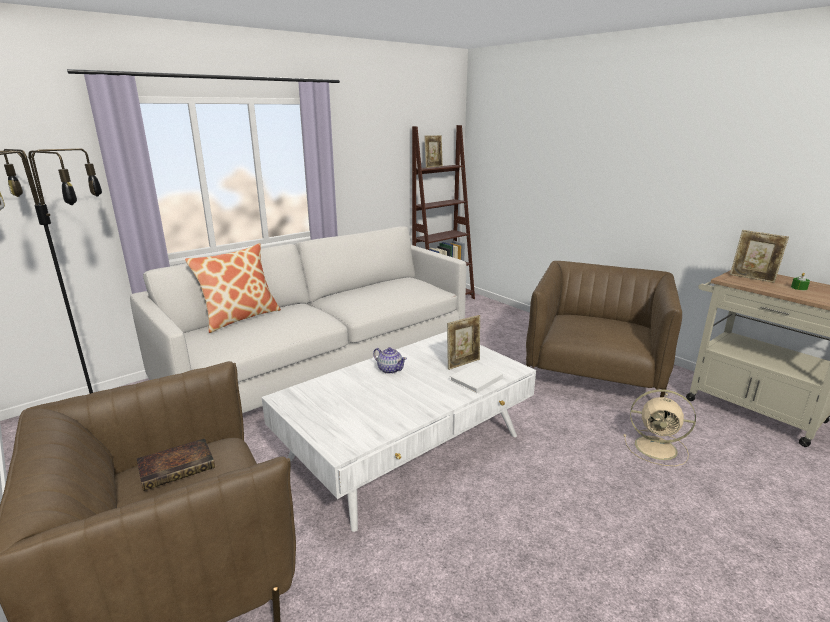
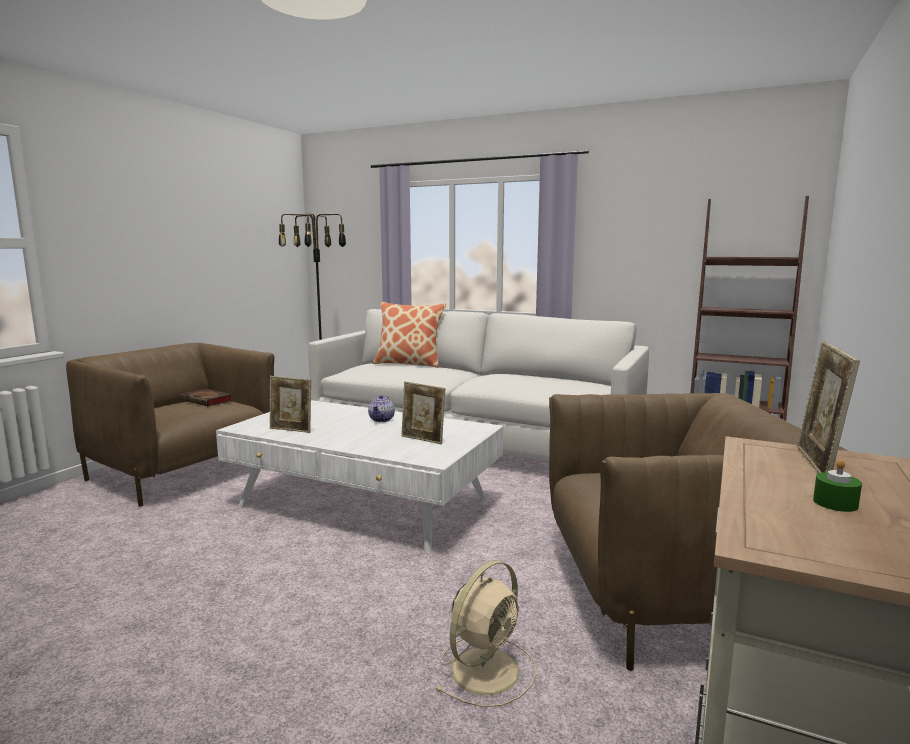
camera: 65 degrees right, 10 degrees down
(433, 167) = (740, 256): picture frame -> picture frame (291, 430)
(475, 380) = (389, 448): white book -> none
(657, 448) = (487, 668): beige fan -> beige fan turned 135 degrees counterclockwise

